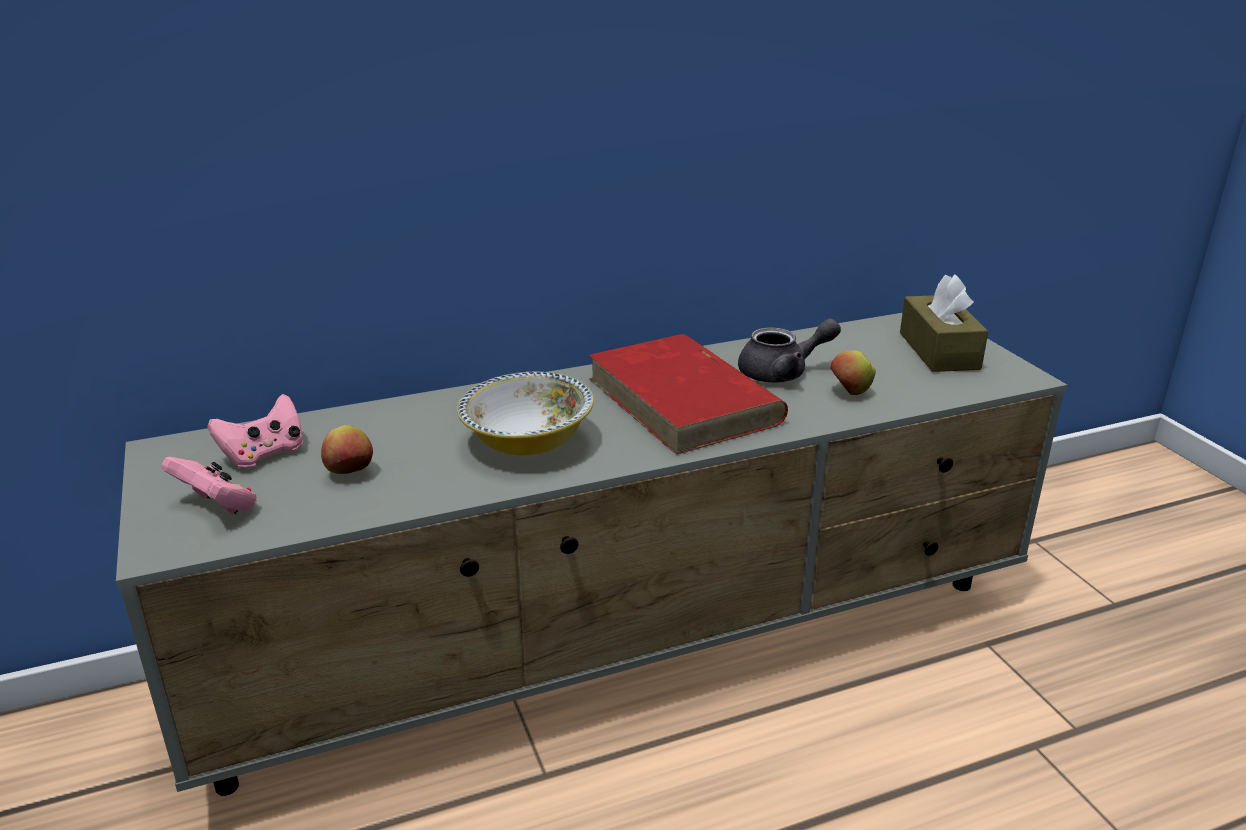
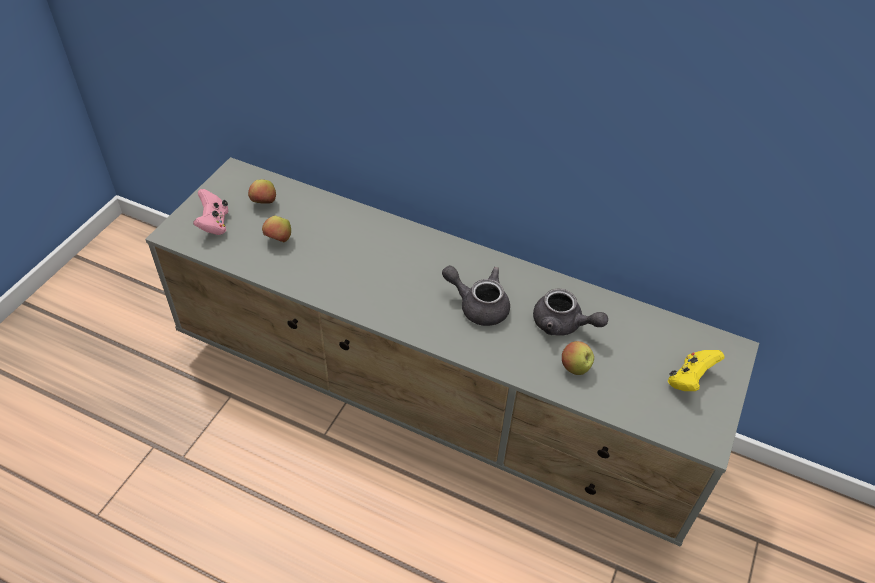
camera: 45 degrees right, 20 degrees up
(264, 454) = (264, 203): pink game controller -> apple
(527, 442) = (369, 276): bowl -> none
(685, 401) = (478, 305): red book -> grey teapot
(939, 351) = (689, 380): brown tissue box -> yellow game controller

